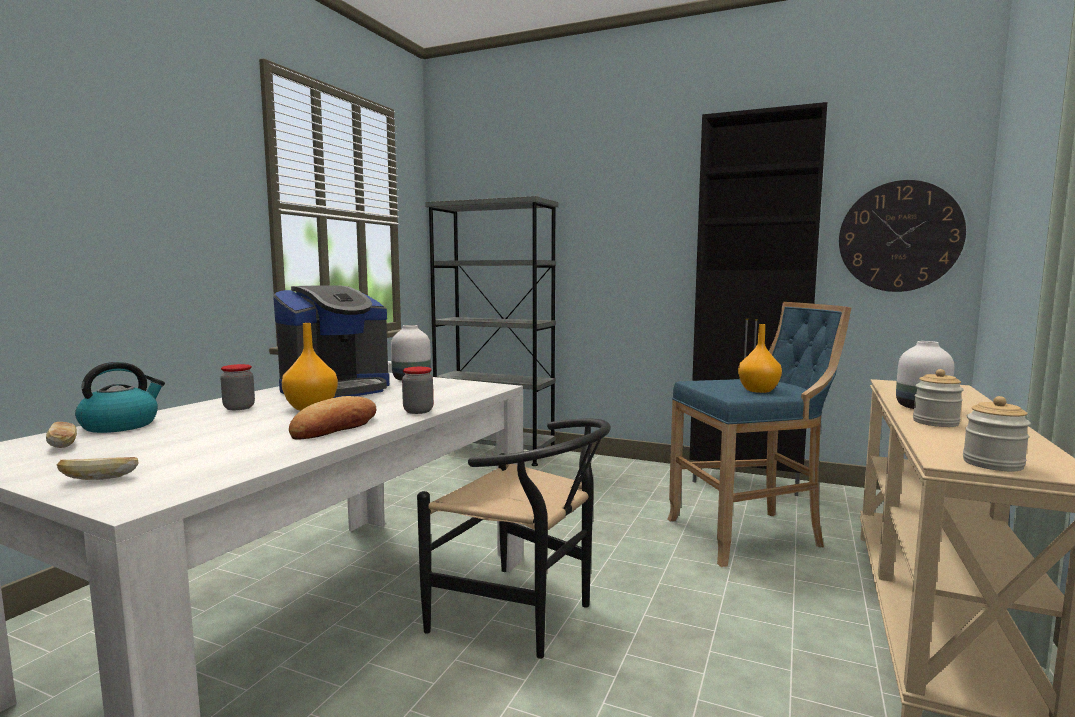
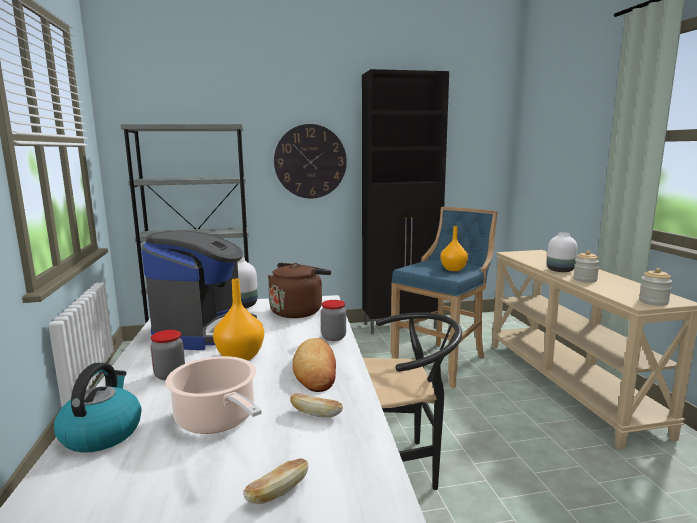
camera: 35 degrees left, 5 degrees up
(63, 445) = (111, 478): bread -> bread (316, 414)
(189, 436) = (217, 419): none -> cooking pot
(446, 390) = (298, 311): none -> brown kettle
(899, 236) = (475, 158): wall clock -> wall clock (310, 161)

